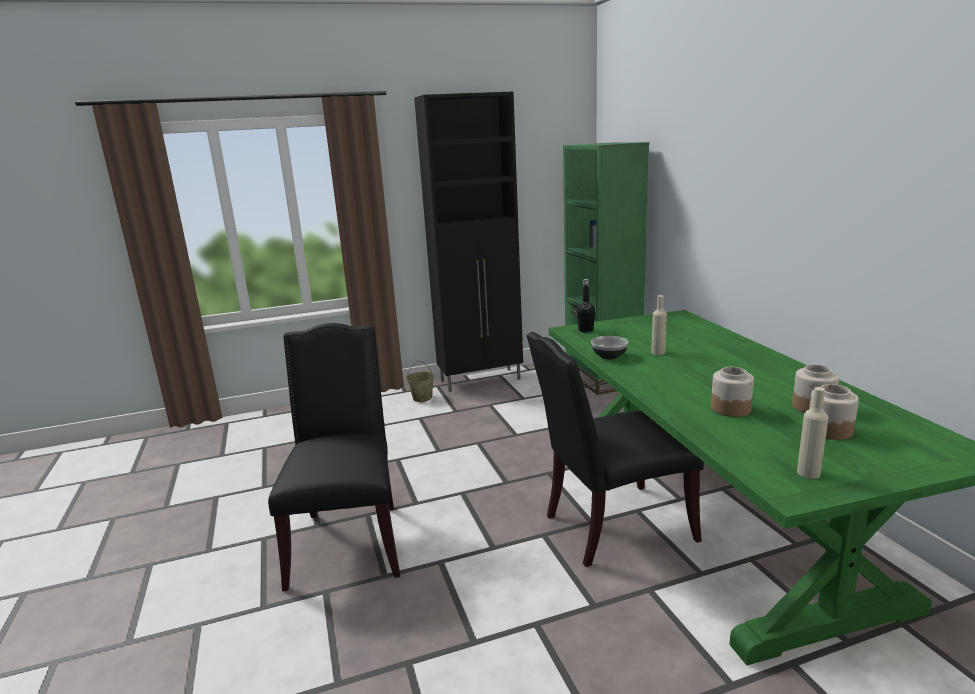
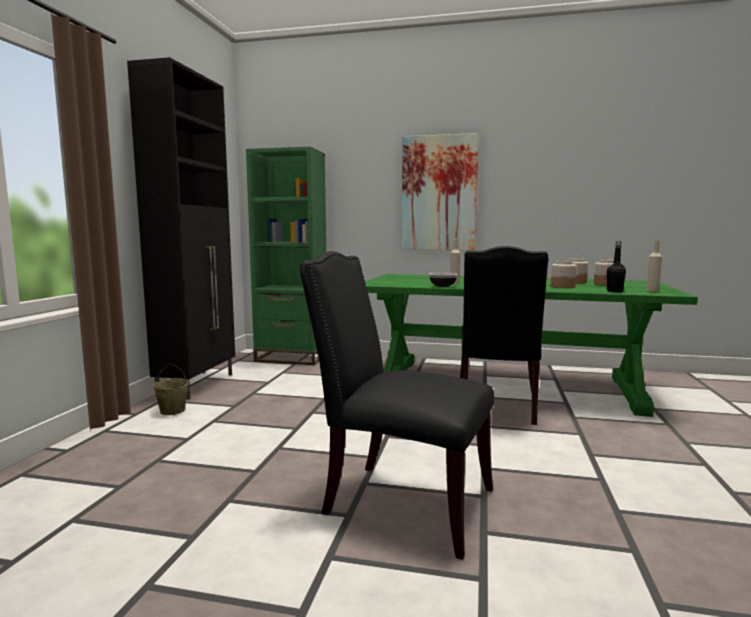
camera: 60 degrees left, 10 degrees down
(585, 330) = (379, 283): black bottle -> black bottle (614, 291)
(752, 207) = (439, 193): none -> picture

